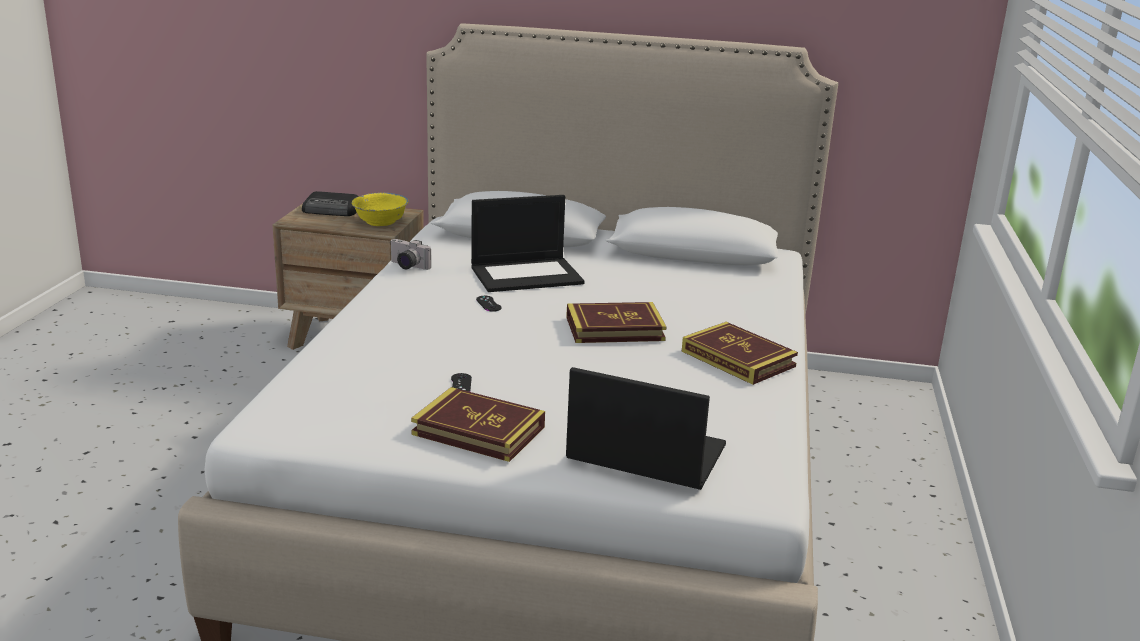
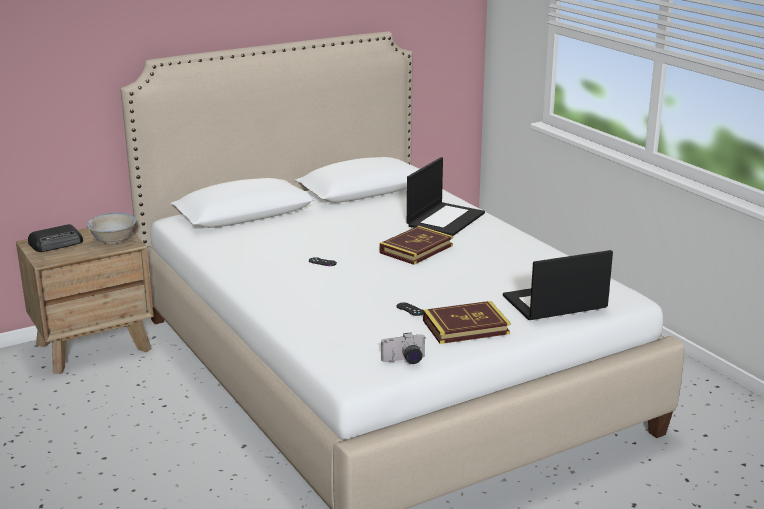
camera: 40 degrees left, 0 degrees up
(381, 222) = (113, 239): yellow bowl -> white bowl
(407, 266) = (220, 259): camera -> camera (404, 361)
(527, 275) = (304, 237): laptop -> laptop (445, 219)
(738, 359) = (501, 241): book -> none

